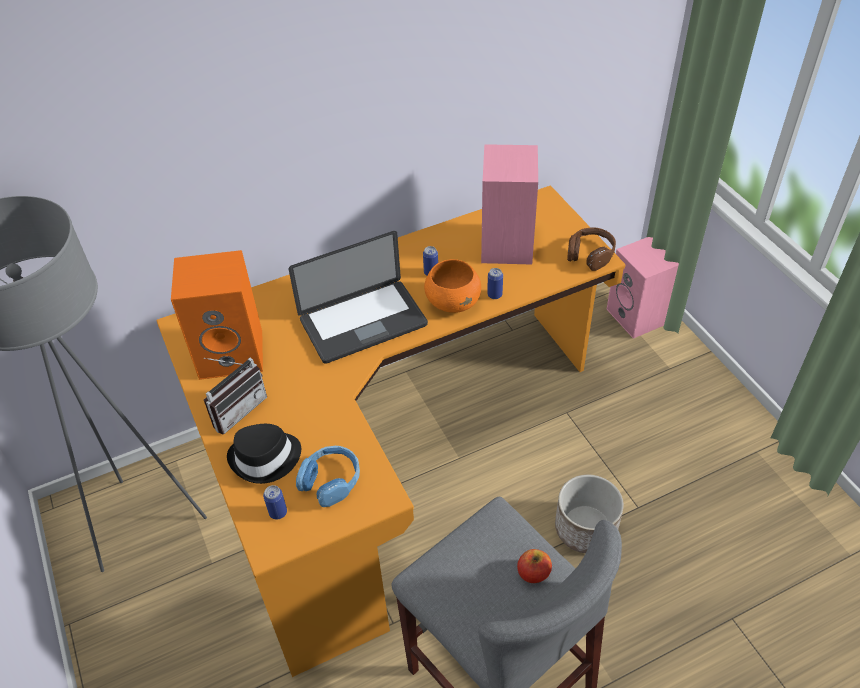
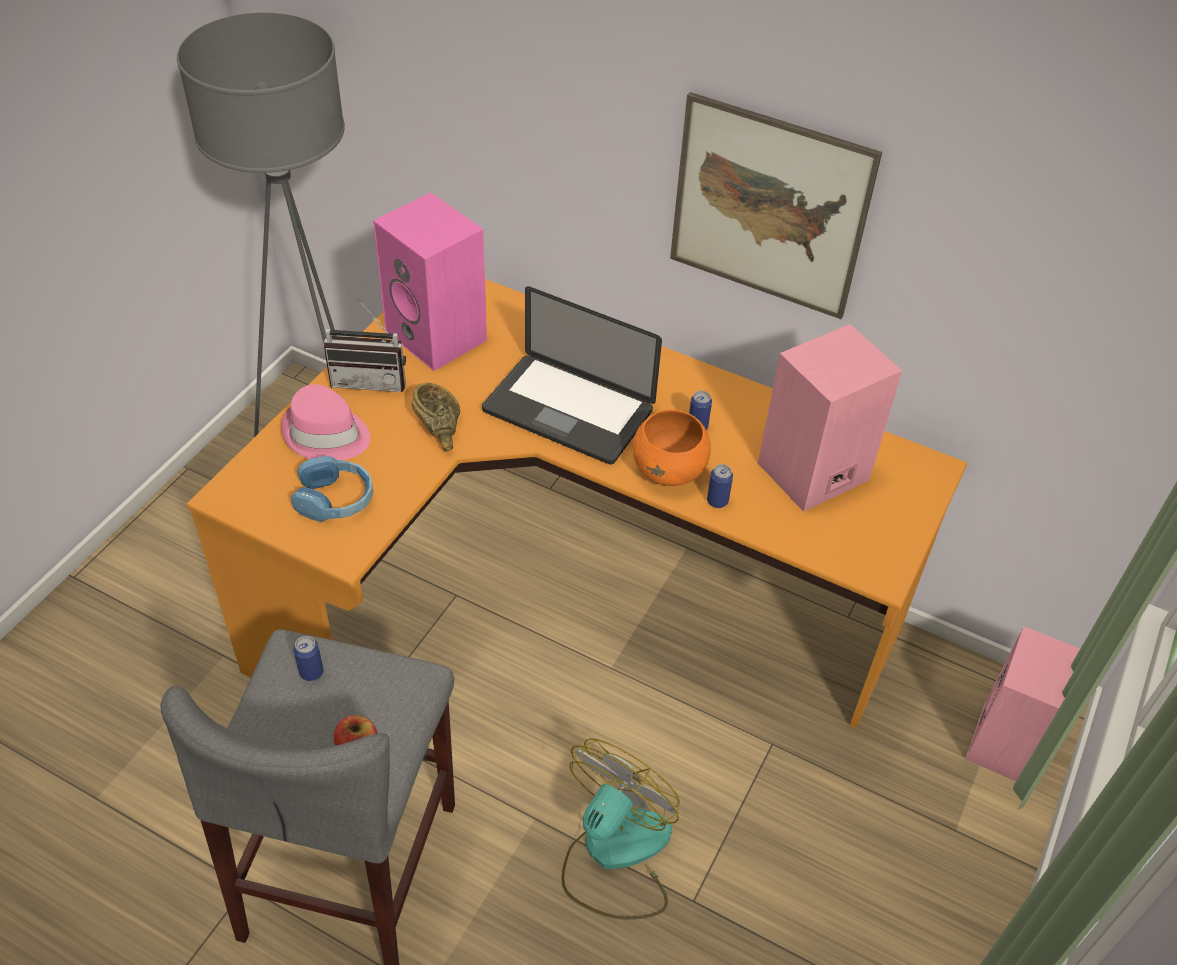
camera: 50 degrees right, 0 degrees up
(233, 353) = (439, 336): orange speaker -> pink speaker
(265, 458) = (326, 435): black hat -> pink hat
(278, 512) = (268, 480): can -> can (311, 672)
(319, 392) = (442, 428): none -> brown bowl
(393, 112) = (769, 207): none -> picture
(585, 528) = (615, 854): planter -> fan
(590, 254) = (880, 561): brown headphones -> none

